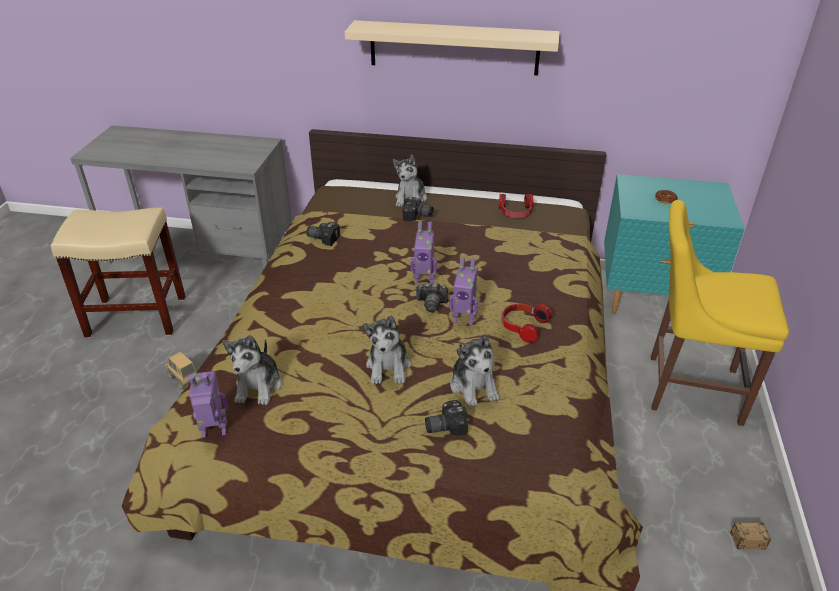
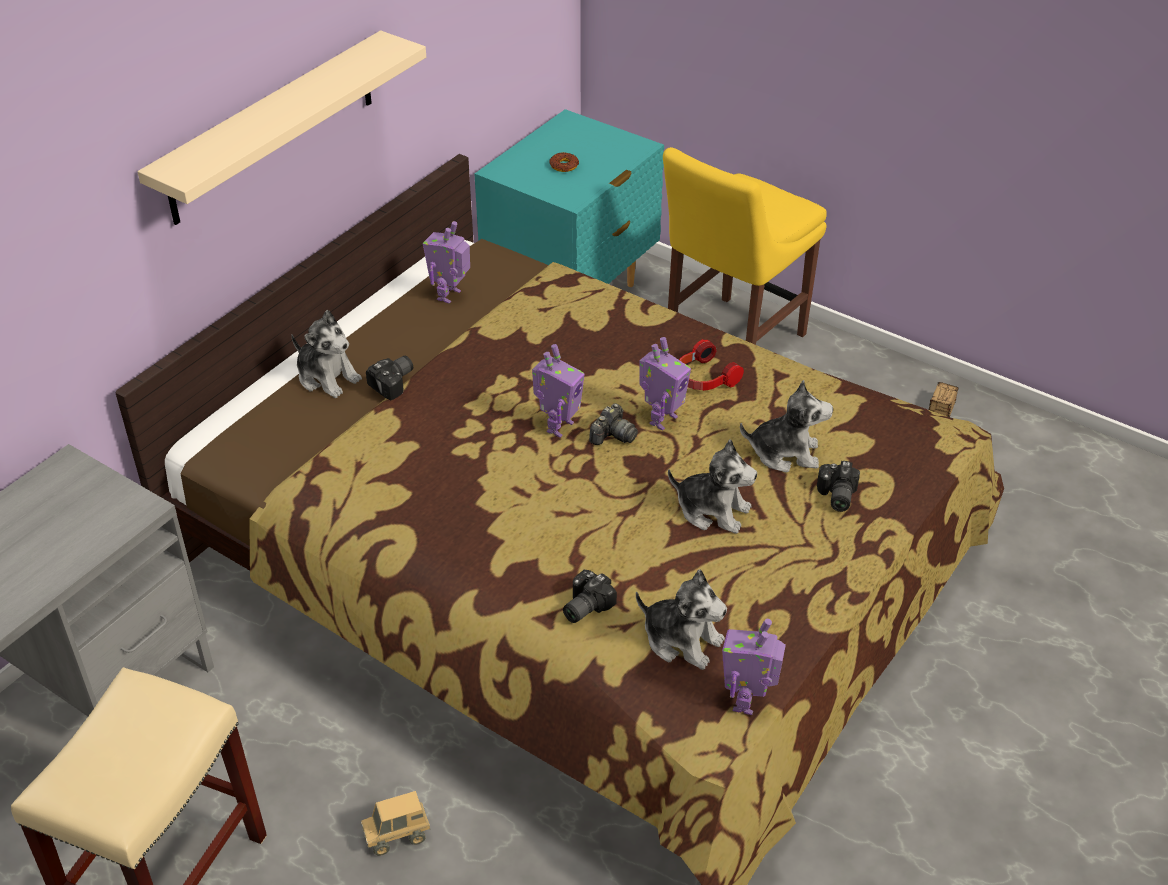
camera: 65 degrees left, 5 degrees up
(323, 238) = (374, 494): camera -> camera (583, 606)
(515, 212) = (450, 296): headphones -> toy robot

